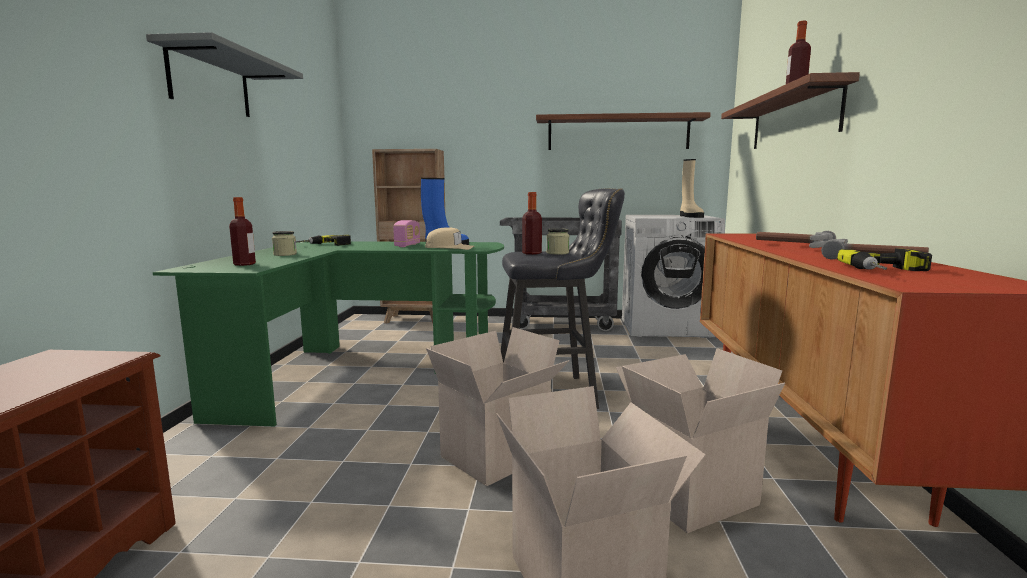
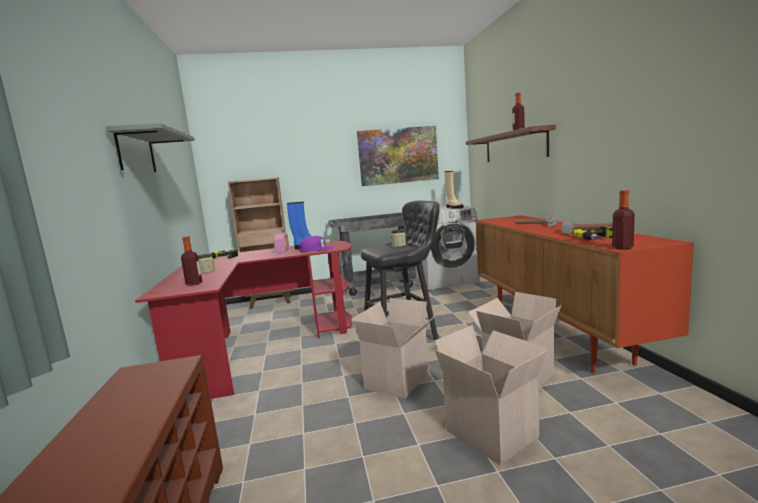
camera: 15 degrees left, 0 degrees up
(356, 370) = (259, 346): green desk -> red desk
(450, 248) = (316, 249): beige cap -> purple cap
(531, 253) = (383, 248): bottle -> bottle (622, 248)
(618, 133) = (398, 155): shelf -> picture

